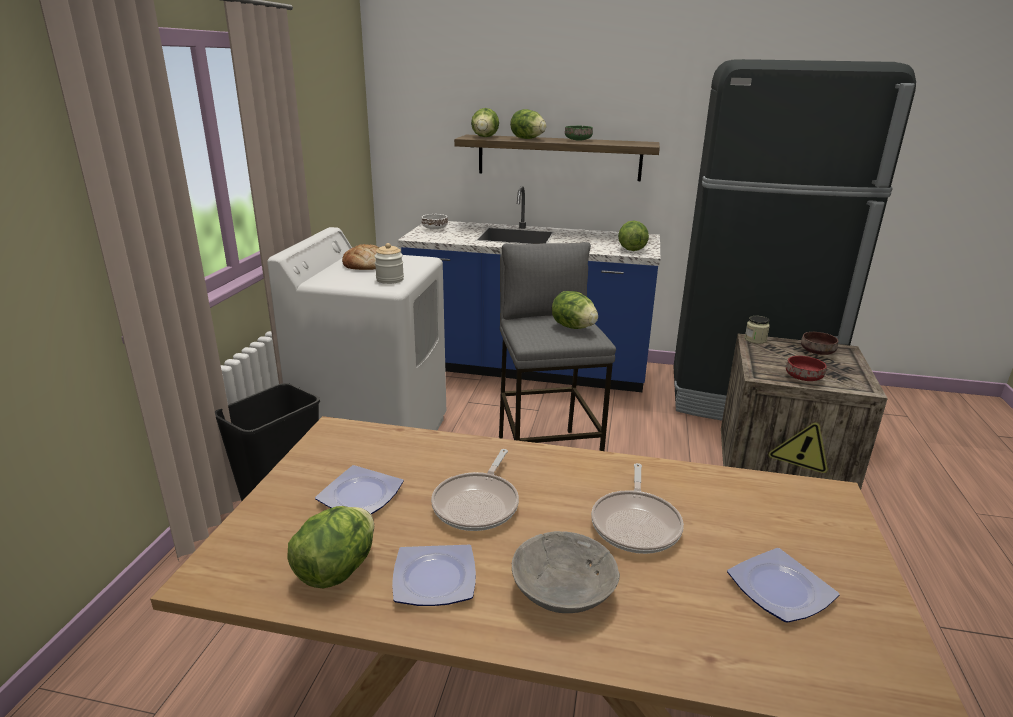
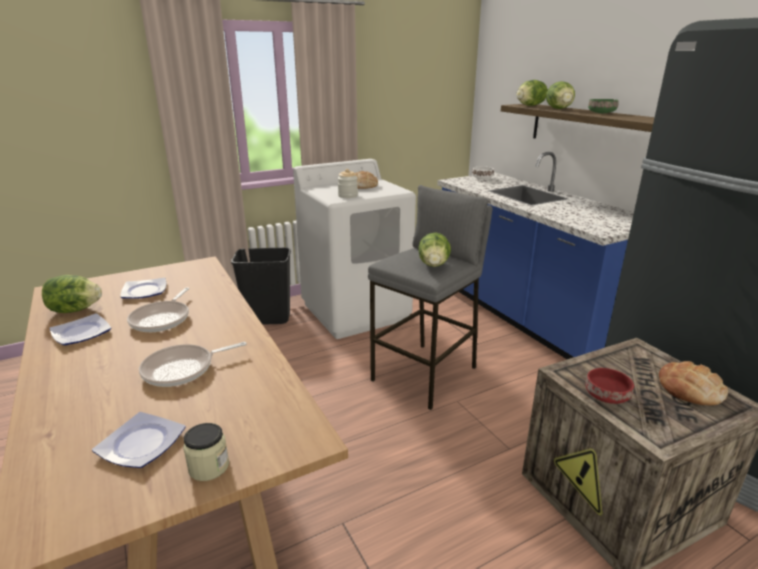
camera: 50 degrees right, 0 degrees up
(478, 504) = (162, 319): frying pan -> frying pan turned 60 degrees counterclockwise
(563, 591) = (91, 369): grey bowl -> none
(631, 249) = (598, 225): lettuce -> none
(755, 339) = (641, 349): jar -> jar (209, 467)
(817, 352) = (690, 389): brown bowl -> bread

